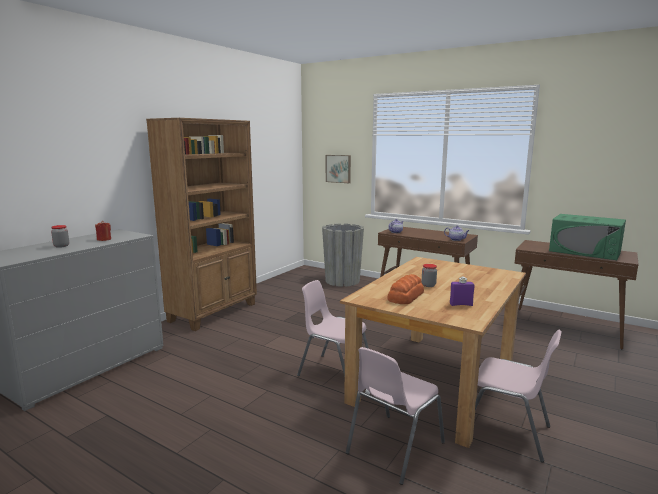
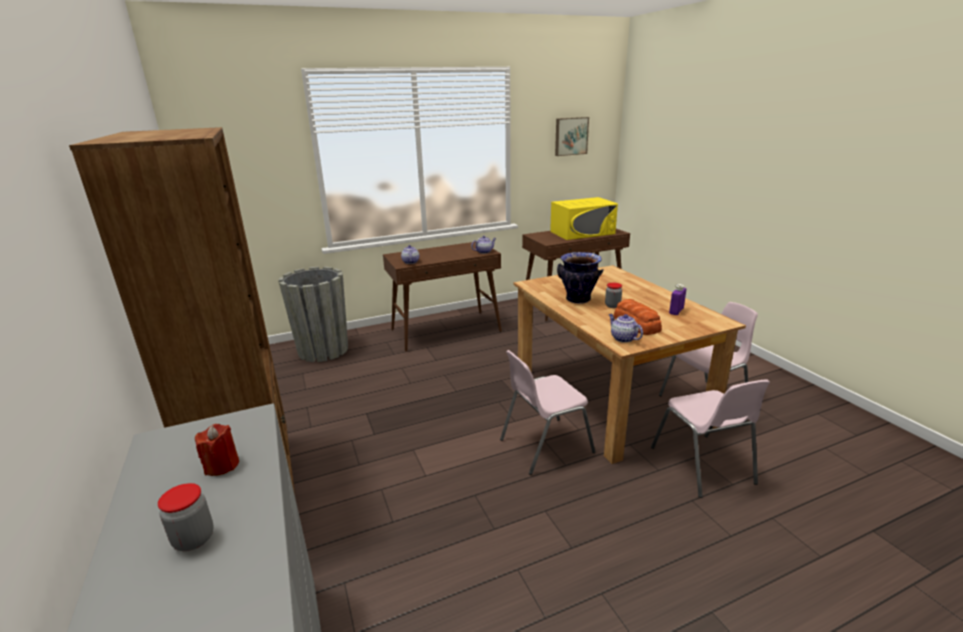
camera: 55 degrees left, 10 degrees up
(338, 168) = (258, 190): picture -> picture (570, 136)
(370, 296) = (623, 338): none -> teapot
(419, 275) = (578, 300): none -> vase
(585, 251) = (582, 232): green microwave -> yellow microwave

